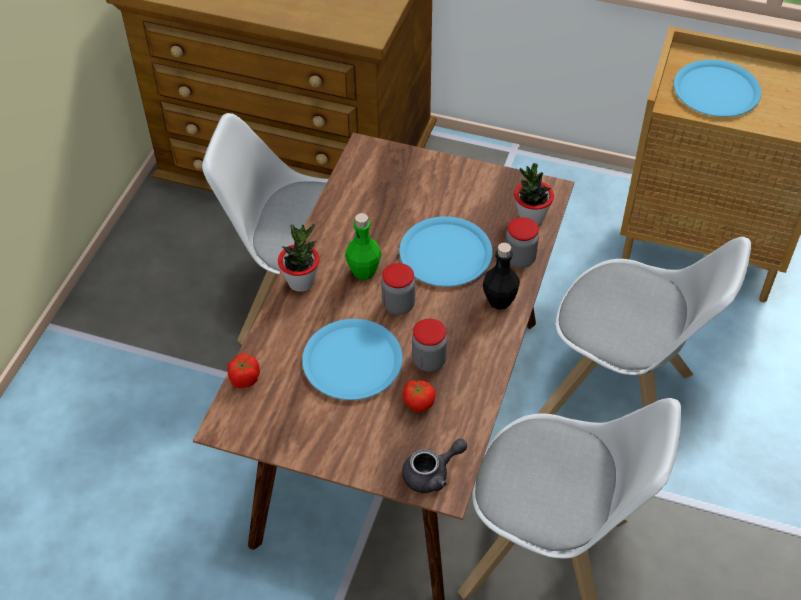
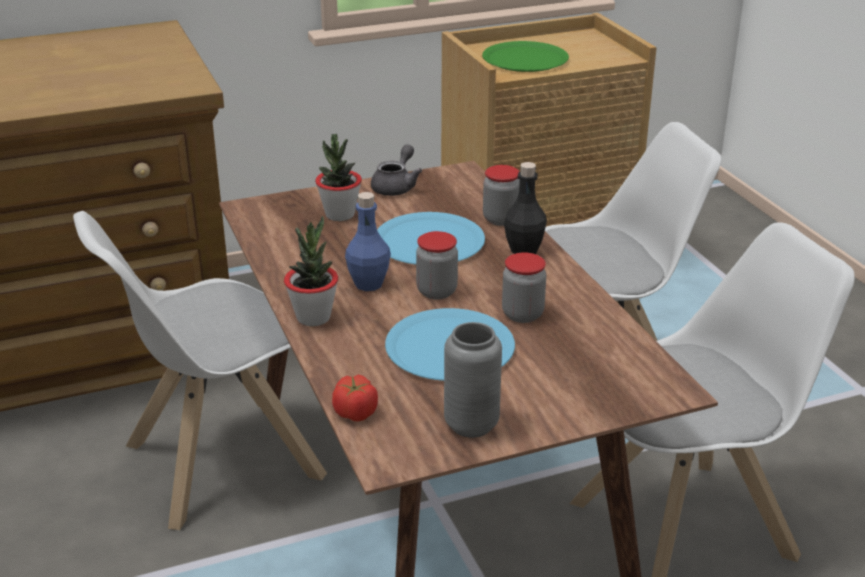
camera: 40 degrees left, 20 degrees down
(296, 432) = (471, 425): none -> grey vase
(364, 271) = (368, 284): green bottle -> blue bottle
(419, 401) = (555, 344): tomato -> none
(432, 474) = (645, 386): grey teapot -> grey teapot (396, 186)
(531, 218) = (471, 193): potted plant -> potted plant (340, 215)
(716, 90) = (525, 59): blue plate -> green plate

